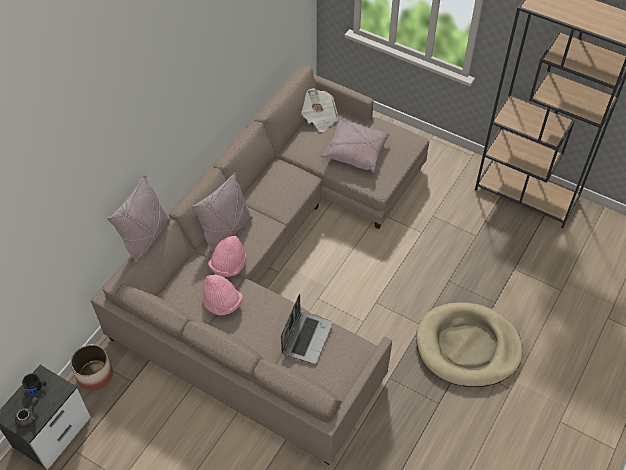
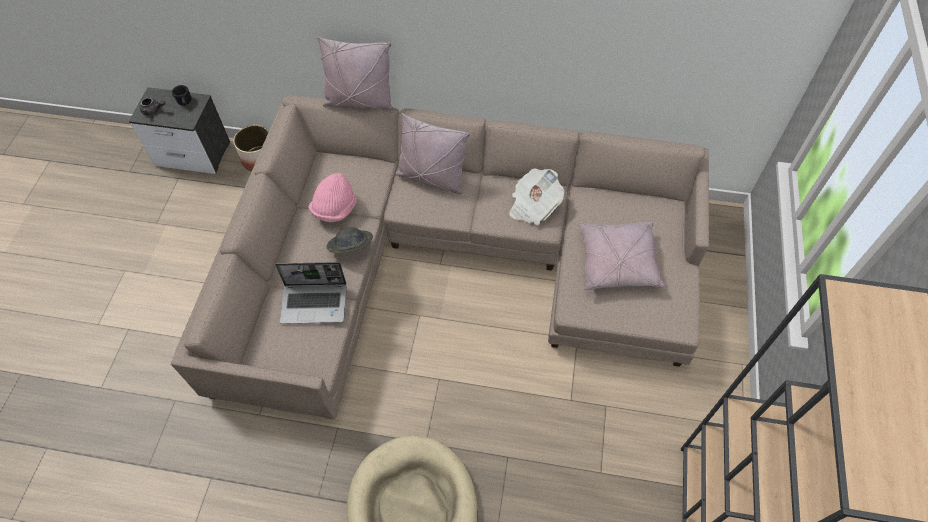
camera: 70 degrees right, 5 degrees up
(228, 265) = (387, 197): pink hat -> none
(266, 301) = (351, 248): none -> grey hat
(319, 118) = (651, 205): newspaper -> newspaper (533, 205)

